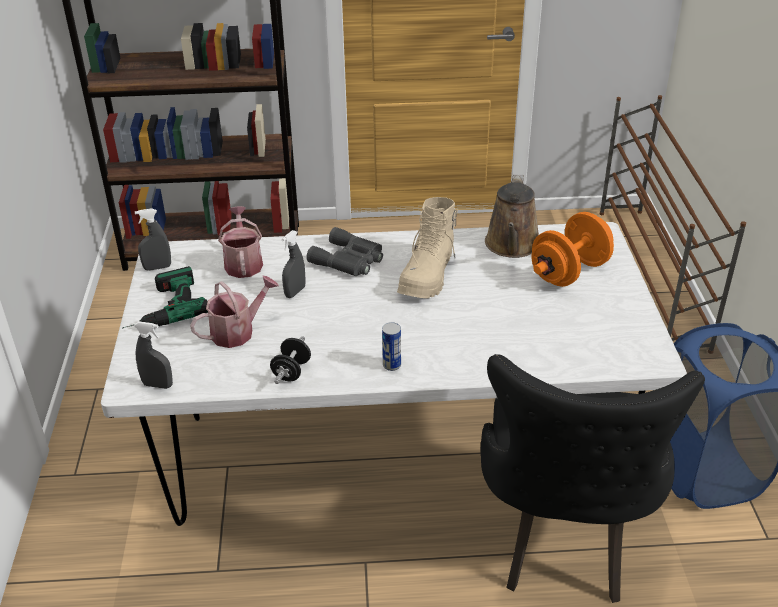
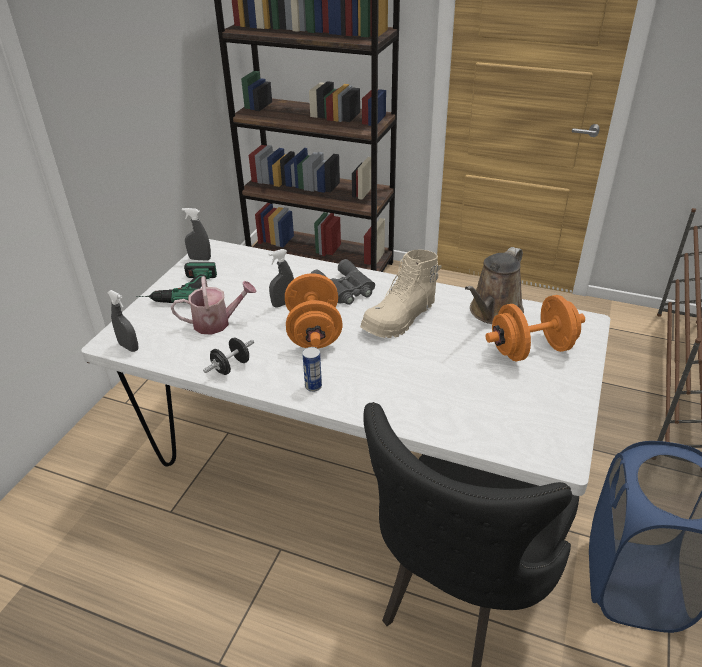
camera: 25 degrees right, 0 degrees up
(243, 263) = (263, 271): watering can -> none
(351, 312) = (314, 332): none -> orange dumbbell

